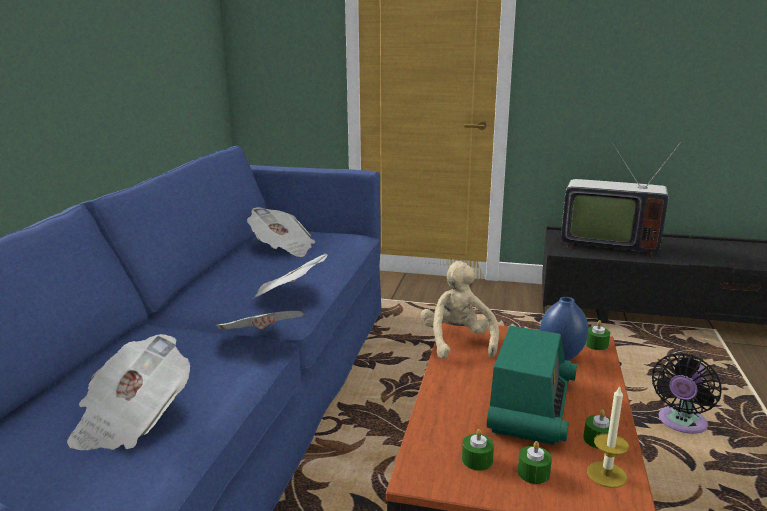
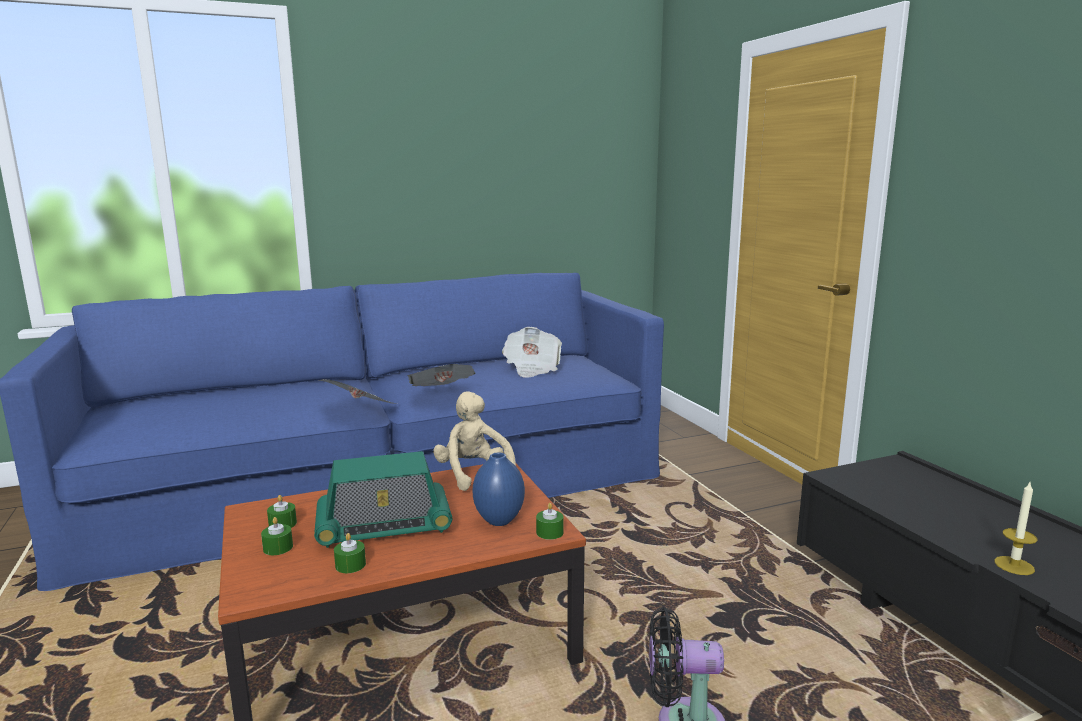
camera: 55 degrees right, 5 degrees down
(132, 420) = (228, 412): newspaper -> none
(457, 342) = (473, 474): beige plush toy -> beige plush toy turned 75 degrees counterclockwise
(606, 474) = (295, 577): candle -> candle (1014, 565)
(607, 244) = (926, 497): television -> none

